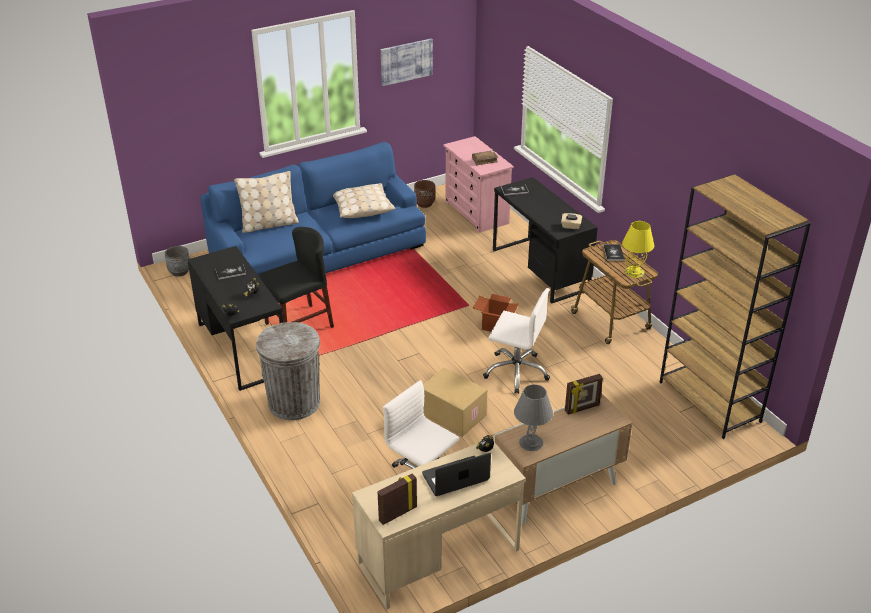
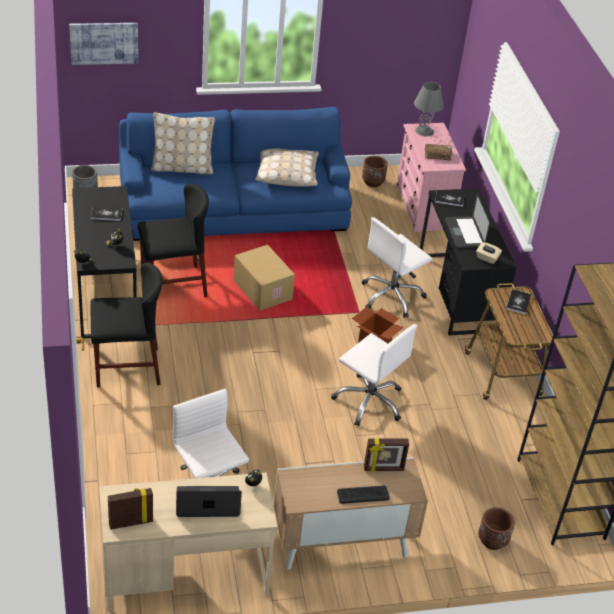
camera: 15 degrees right, 5 degrees up
(294, 403) = (127, 367): grey trash can -> black chair
(406, 61) = (380, 24): picture -> picture (104, 43)
(451, 414) = (277, 428): cardboard box -> cardboard box (261, 290)
(489, 286) = (392, 296): none -> white office chair
(531, 442) = (309, 489): grey table lamp -> grey table lamp (424, 131)
(541, 212) = (464, 233): none -> laptop
(577, 433) = (363, 494): none -> keyboard
(634, 272) = (529, 331): yellow table lamp -> none
(676, 450) = (492, 541): none -> brown planter

